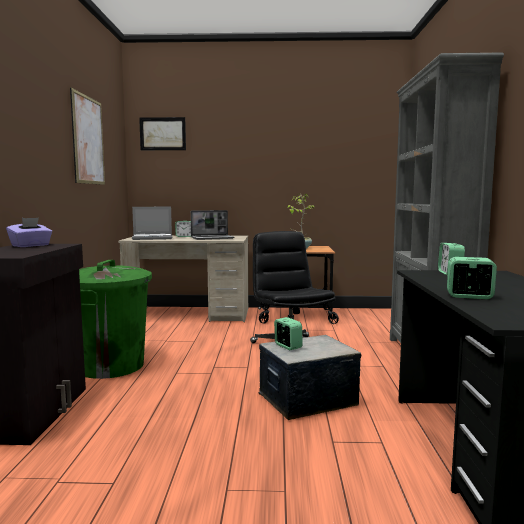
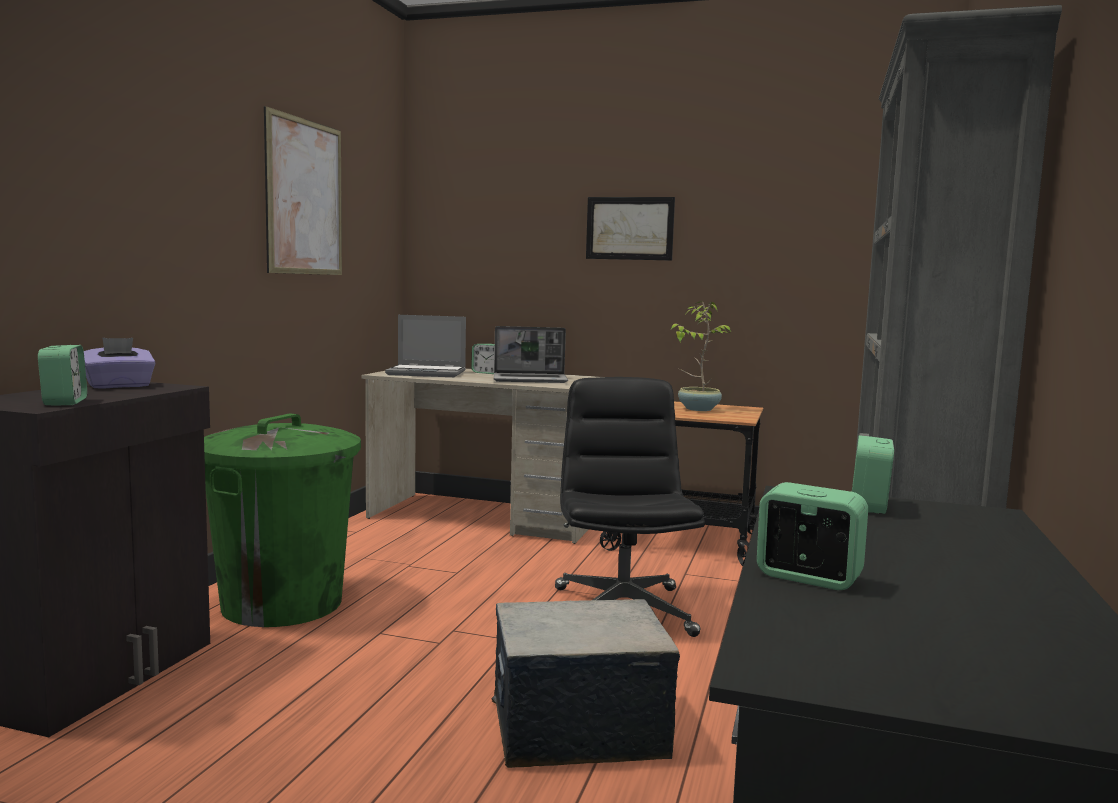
camera: 15 degrees right, 0 degrees up
(162, 134) = (465, 183): picture -> picture (629, 228)
(287, 346) = (543, 617): alarm clock -> alarm clock (64, 402)

